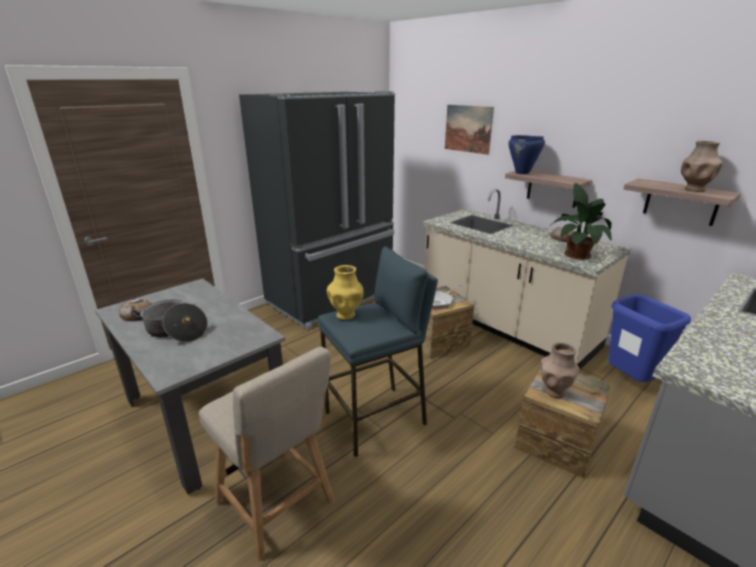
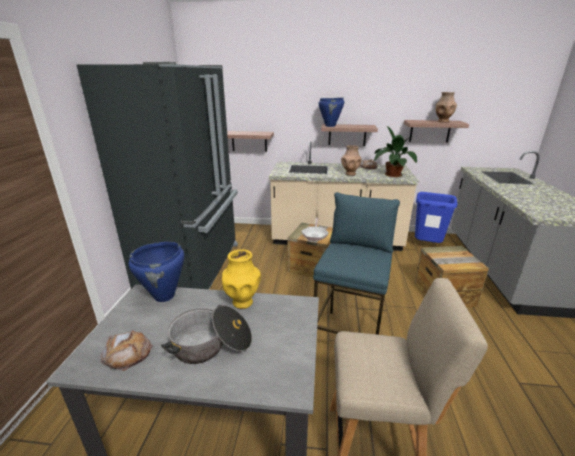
camera: 40 degrees left, 0 degrees up
(203, 292) = (165, 296): none -> blue cooking pot
(346, 315) = (337, 259): yellow vase -> yellow vase (242, 302)
(441, 179) = (249, 141): none -> shelf
(468, 129) = (270, 97): picture -> none
(554, 391) = (450, 261): brown vase -> brown vase (350, 174)

